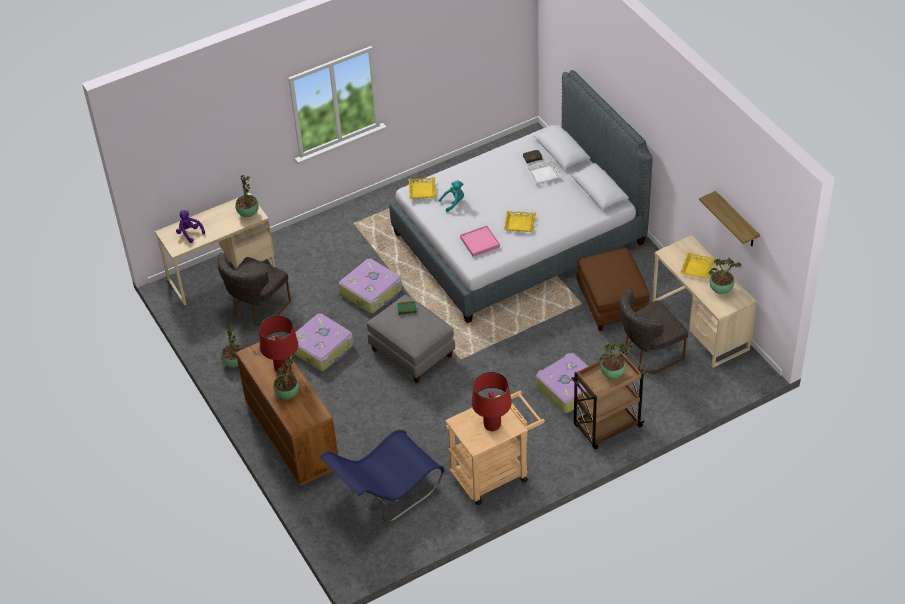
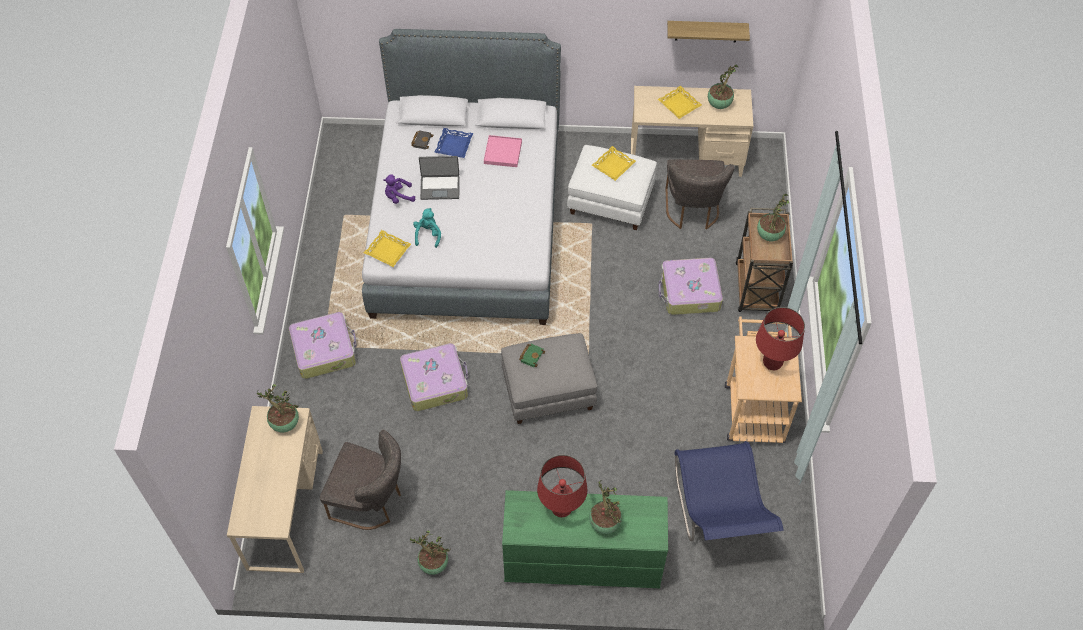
camera: 60 degrees left, 10 degrees up
(189, 233) = (263, 499): purple plush toy -> purple plush toy (398, 197)
(257, 309) = (371, 501): grey chair -> grey chair turned 45 degrees counterclockwise
(292, 436) = (581, 560): brown dresser -> green dresser
(322, 348) = (478, 468): suitcase -> suitcase (324, 350)
(480, 242) = (503, 244): pink tray -> pink tray (502, 152)
(500, 187) = (440, 187): none -> laptop
(519, 224) = (505, 200): yellow tray -> yellow tray (613, 166)
(544, 174) = (453, 145): white tray -> blue tray
(612, 304) = (611, 201): brown ottoman -> white ottoman

